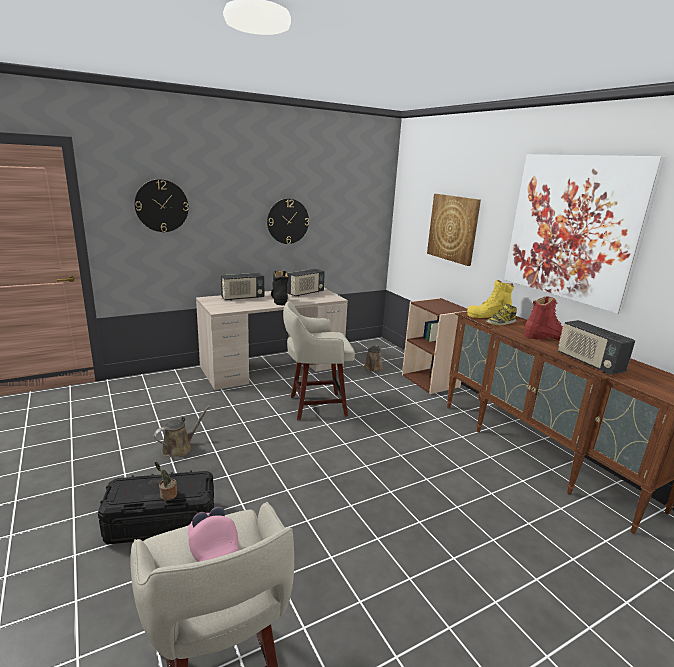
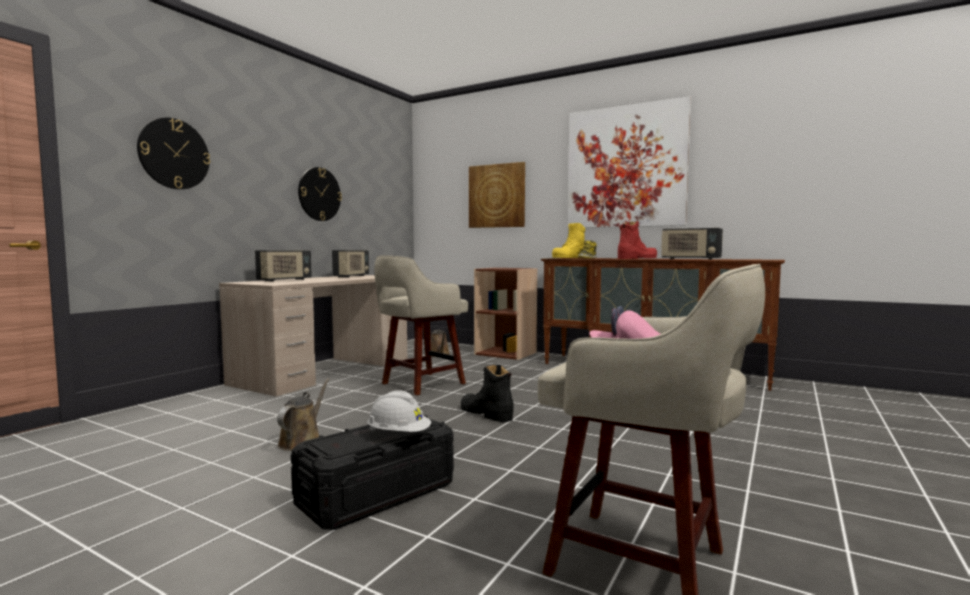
camera: 30 degrees left, 15 degrees down
(167, 495) = (399, 435): potted plant -> white hard hat
(279, 299) = (332, 279): black boot -> black boot (486, 414)

